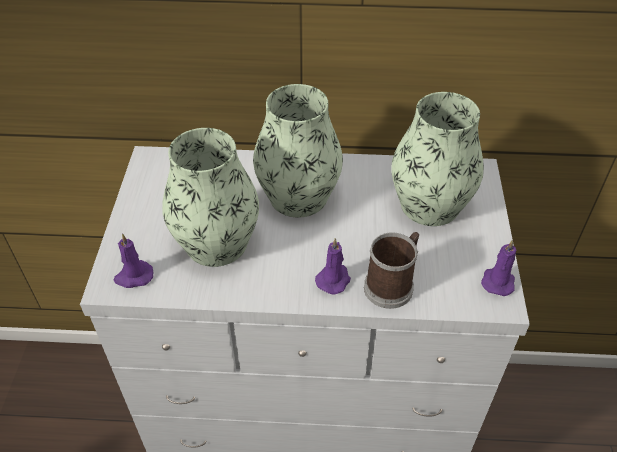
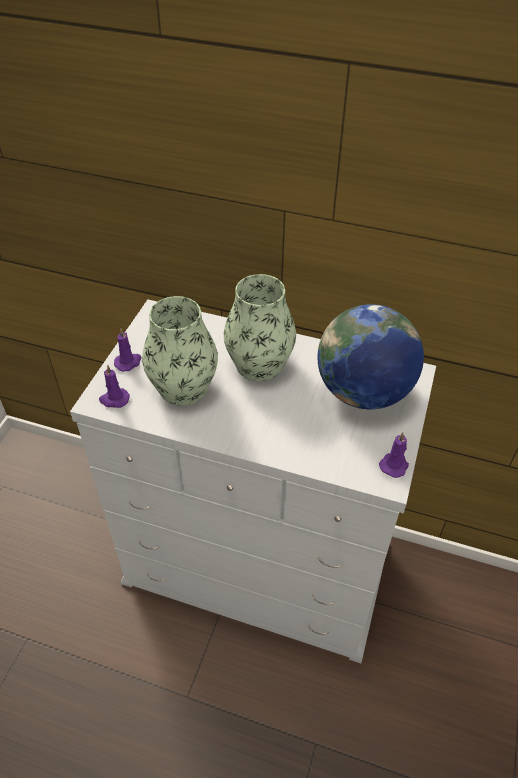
camera: 15 degrees right, 0 degrees up
(334, 279) = (263, 434): purple candle -> purple candle (128, 362)
(392, 285) = (307, 449): mug -> none
(430, 204) = (363, 392): vase -> globe

